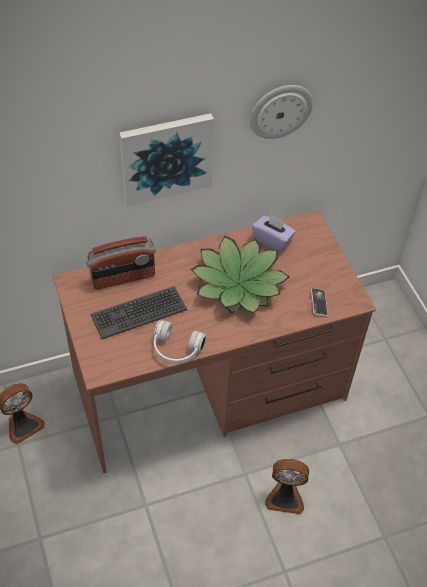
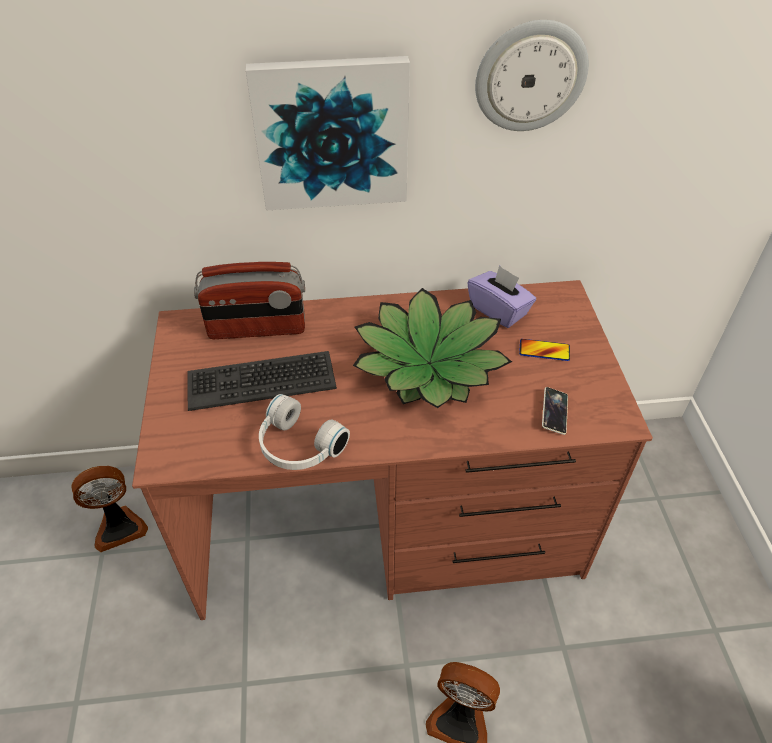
camera: 15 degrees right, 5 degrees down
(305, 264) = (544, 351): none -> phone

